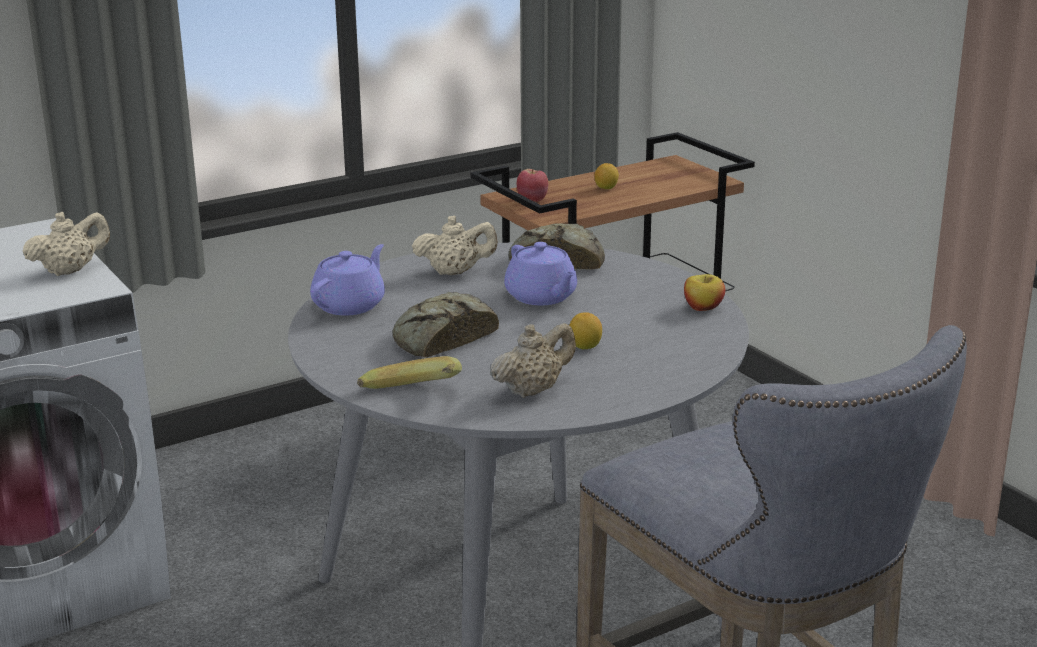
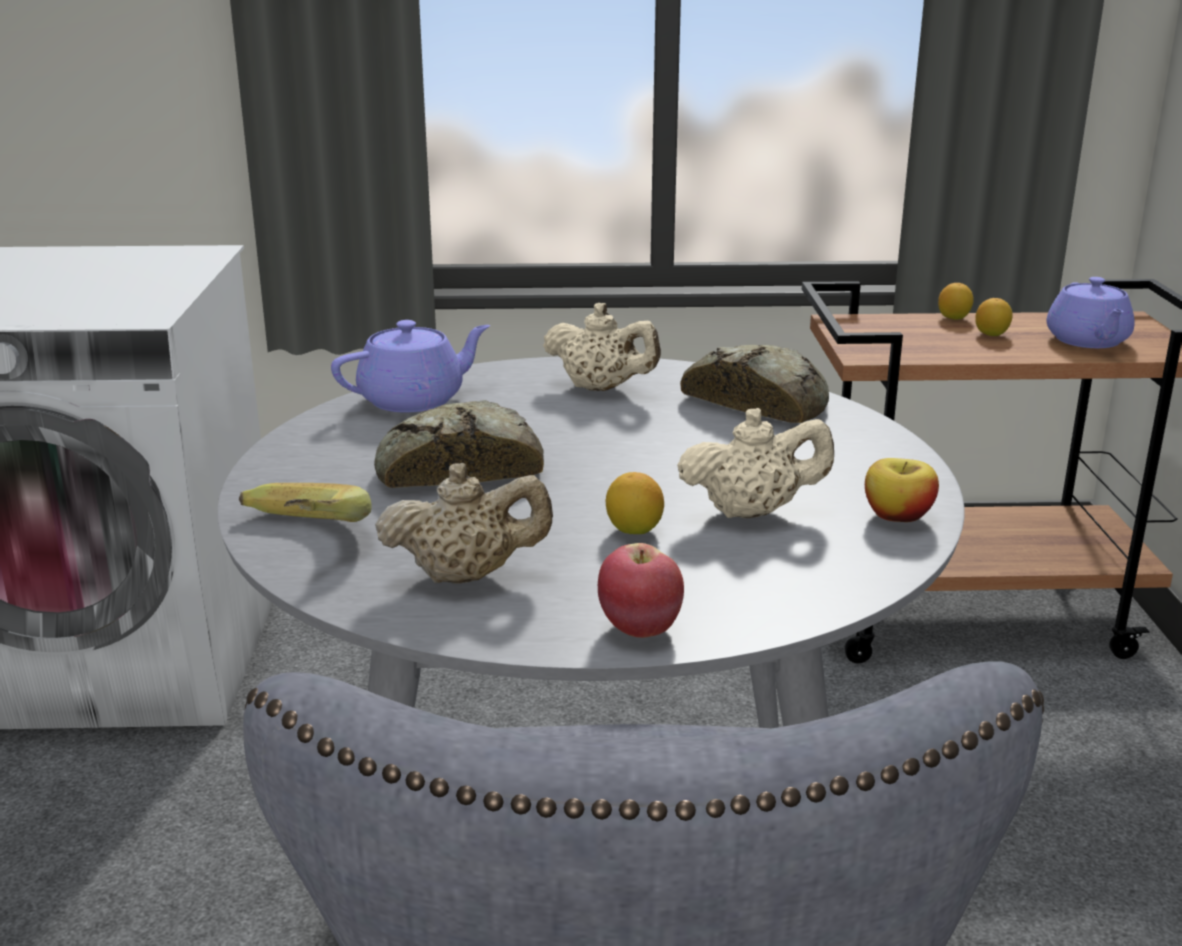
camera: 30 degrees right, 0 degrees up
(70, 271) = (154, 295): beige teapot -> beige teapot (752, 512)
(532, 200) = (870, 332): apple -> apple (639, 628)
(542, 297) = (670, 445): purple teapot -> purple teapot (1087, 341)
(572, 180) = (954, 318): none -> lemon

